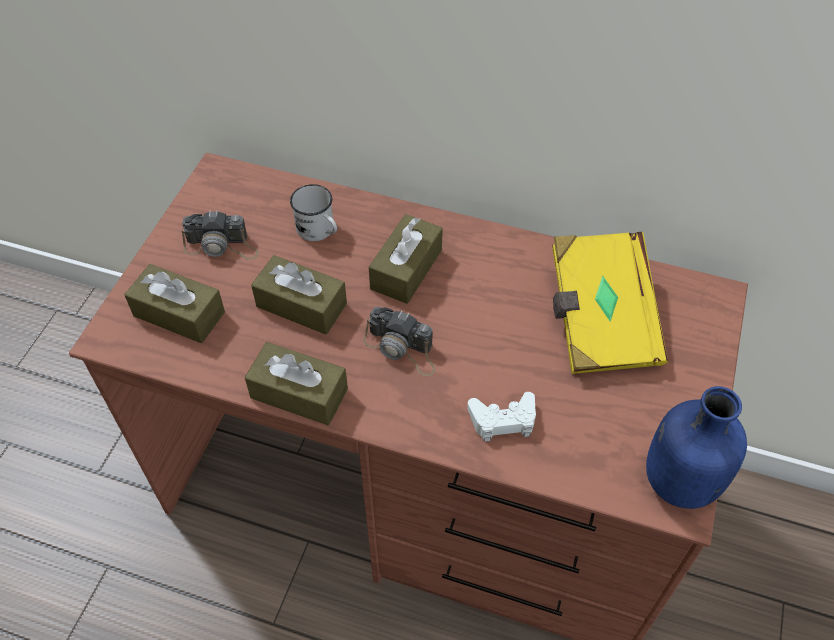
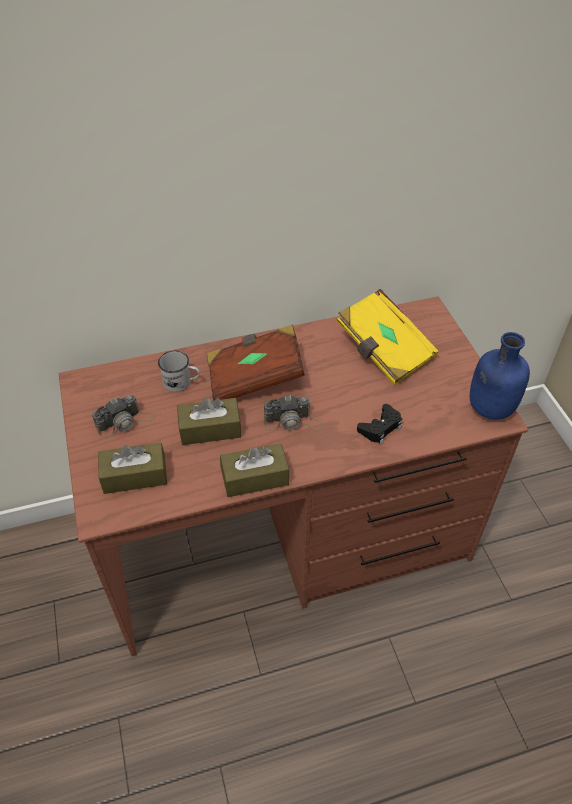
camera: 35 degrees left, 5 degrees down
(406, 269) = (255, 377): brown tissue box -> brown book
(503, 420) = (380, 427): white game controller -> black game controller

